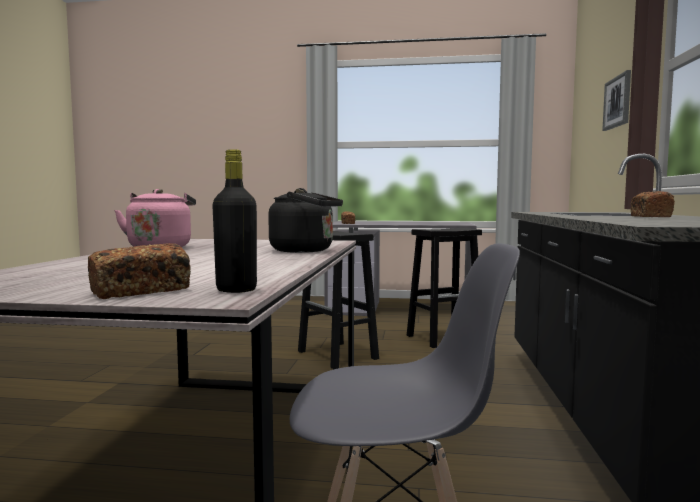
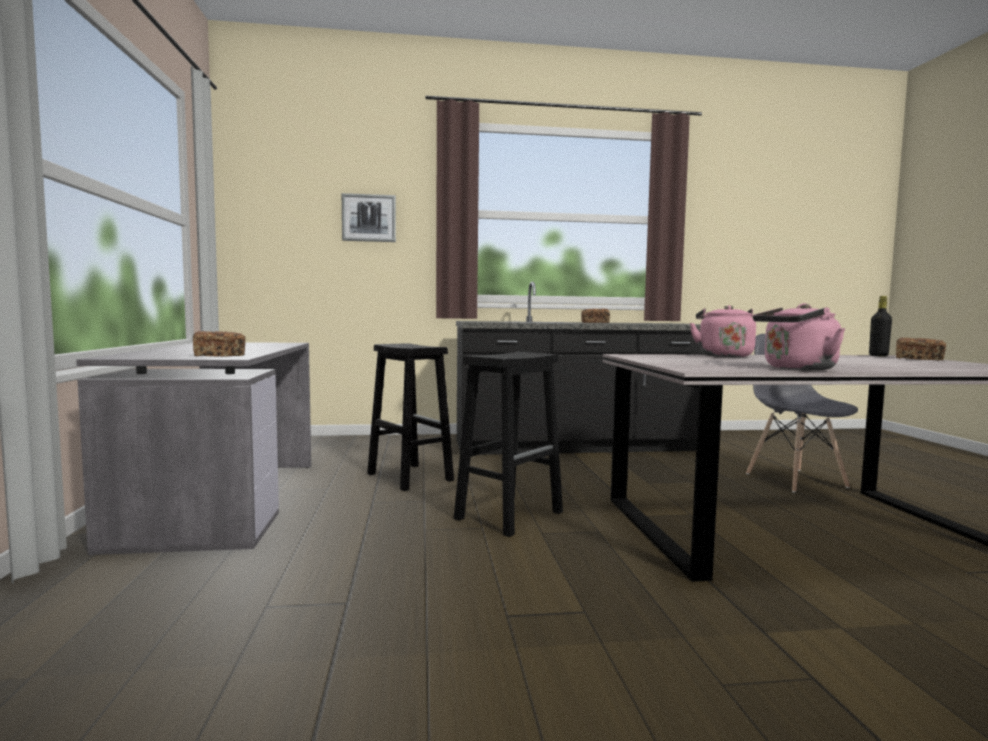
camera: 105 degrees left, 0 degrees up
(306, 251) = (723, 355): black kettle -> pink kettle

